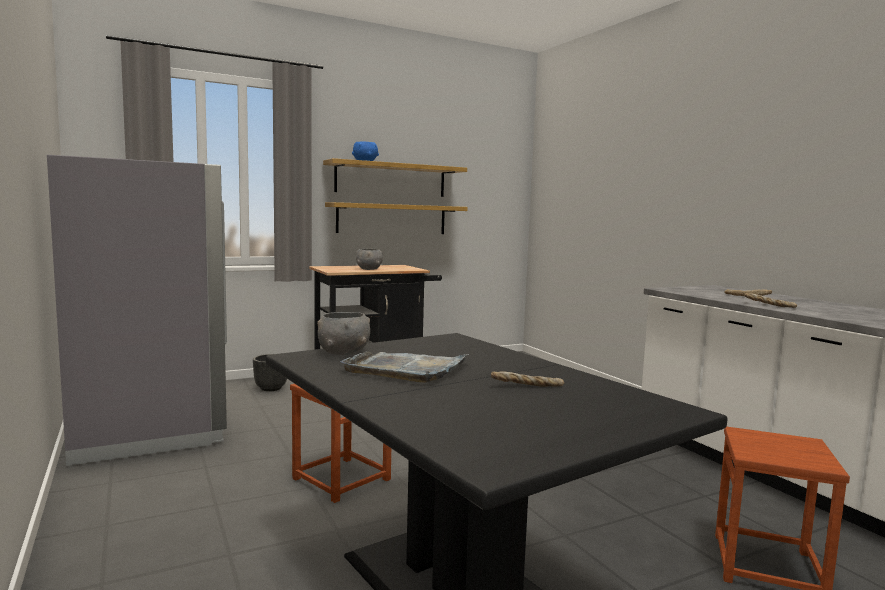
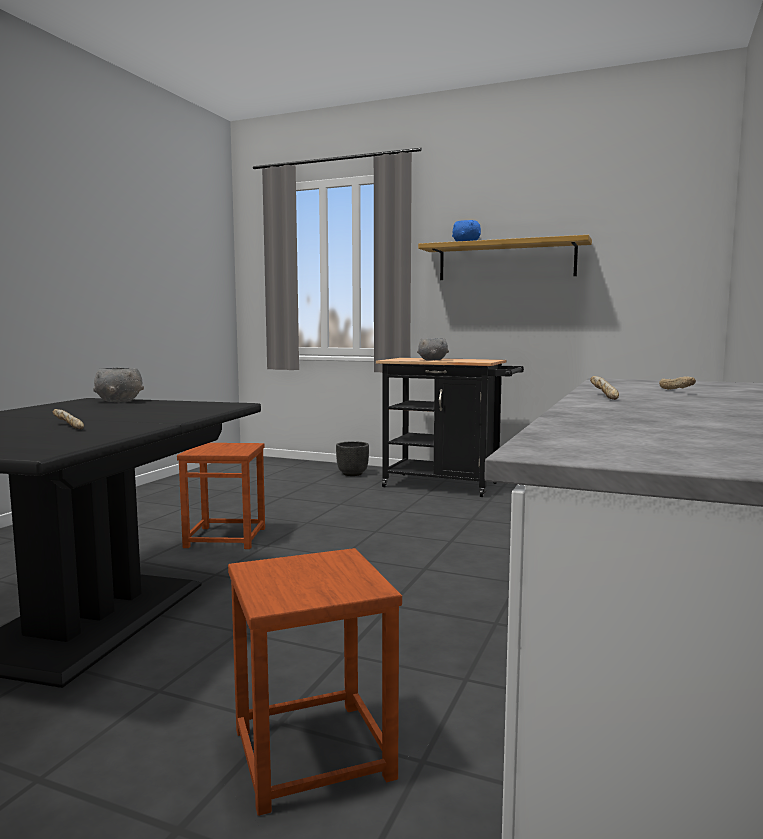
camera: 50 degrees right, 0 degrees up
(149, 427) = (223, 479): grey fridge -> none
(392, 219) = (507, 307): shelf -> none
(406, 369) = (87, 410): grey tray -> none

